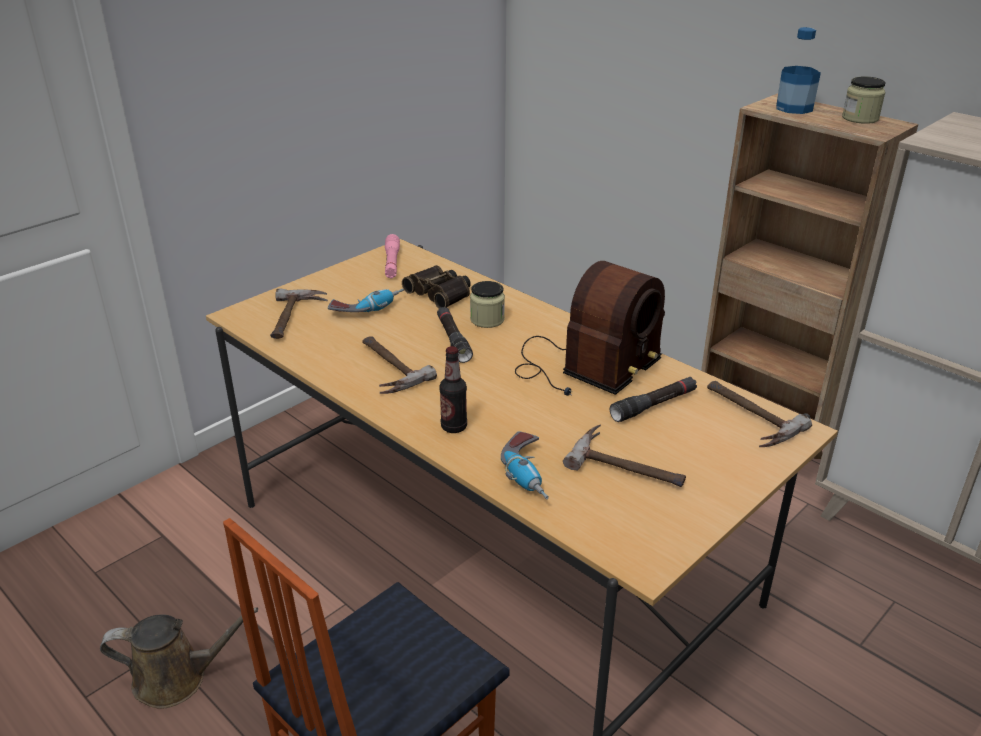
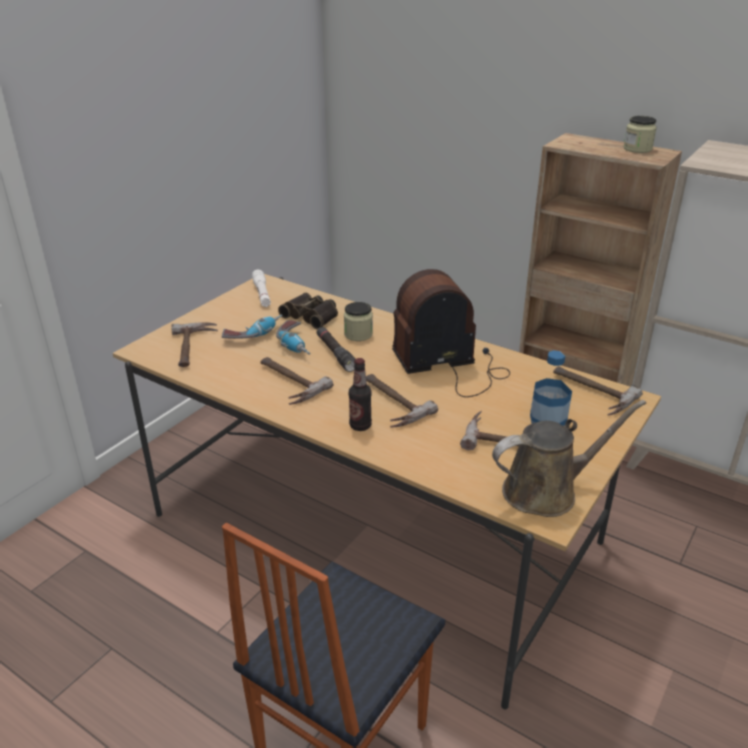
camera: 10 degrees left, 0 degrees up
(177, 678) = (131, 672): brown watering can -> brown watering can (546, 491)
(392, 263) = (262, 294): pink flashlight -> white flashlight
(496, 404) = (389, 403): none -> hammer
(530, 475) = (435, 458): power drill -> power drill (297, 345)
(585, 367) = (450, 365): radio -> radio turned 135 degrees counterclockwise
(653, 405) = (515, 391): black flashlight -> none
(794, 108) = (584, 144): bottle -> bottle (548, 419)

